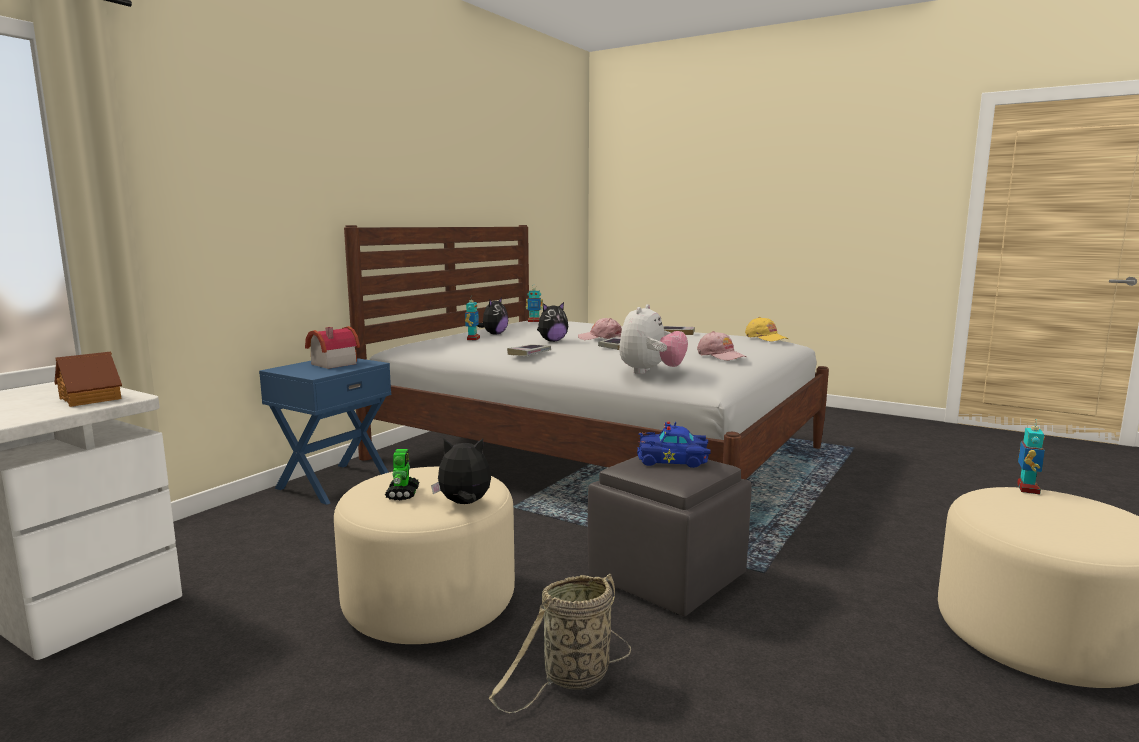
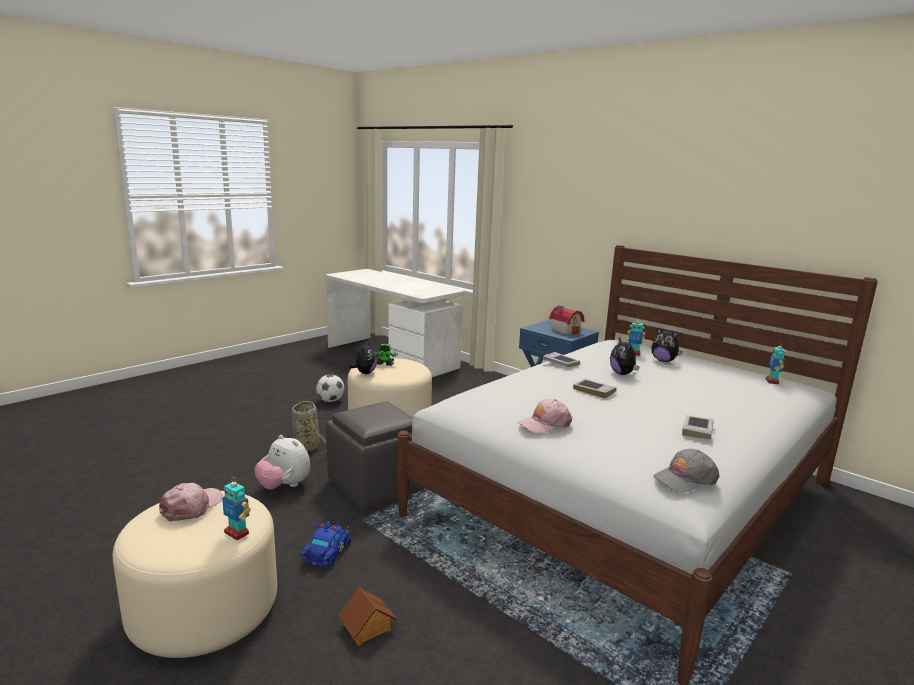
camera: 100 degrees right, 5 degrees up
(91, 398) = (423, 293): toy house -> toy house (367, 627)
(289, 712) = (330, 401): none -> football
(601, 338) = (644, 391): pink cap -> pink cap (192, 506)
(651, 372) = (484, 390): plush toy -> plush toy (284, 486)
(674, 461) = (379, 415): blue toy car -> blue toy car (325, 553)
(765, 338) = (685, 479): yellow cap -> grey cap

